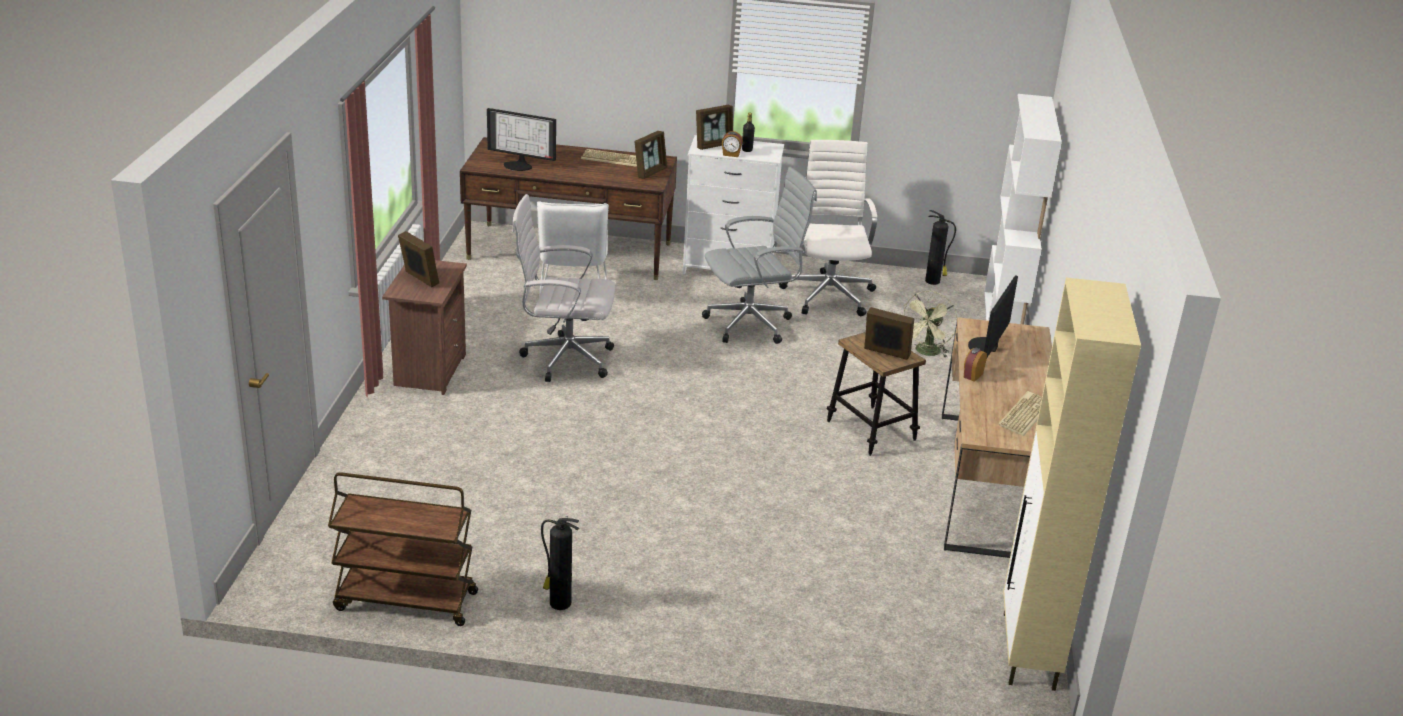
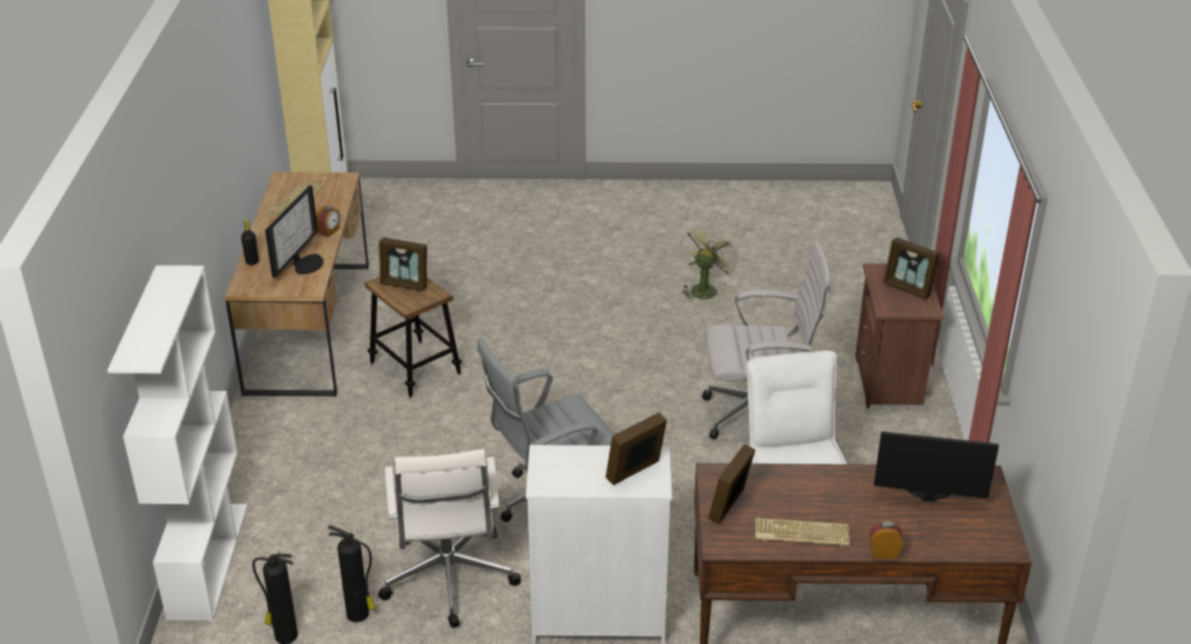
camera: 175 degrees right, 5 degrees up
(405, 601) = (769, 193): brown cart -> none
(559, 603) = (662, 202): fire extinguisher -> fire extinguisher (359, 614)
(731, 154) = (604, 452): alarm clock -> alarm clock (883, 552)
(747, 150) = (582, 468): black bottle -> black bottle (252, 261)
(926, 353) = (331, 485): green fan -> green fan (704, 288)

